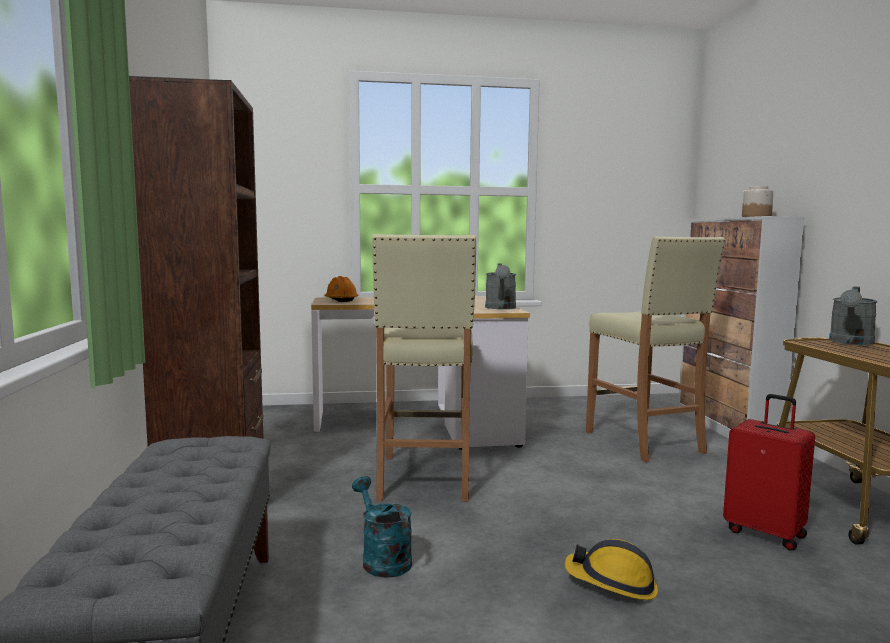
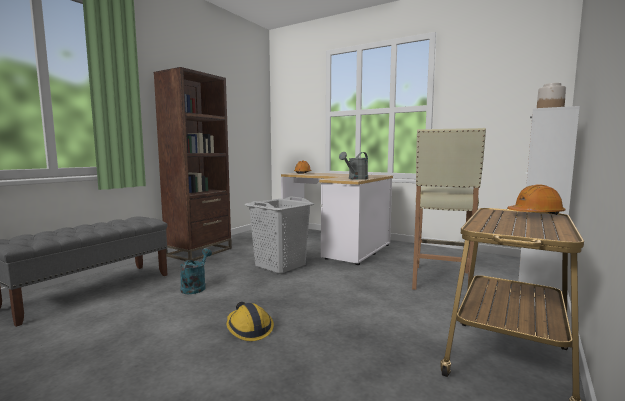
camera: 40 degrees right, 0 degrees up
(424, 478) = (280, 265): beige stool -> grey laundry basket
(765, 533) = (392, 344): red suitcase -> none
(851, 342) = (535, 214): grey watering can -> orange hard hat

